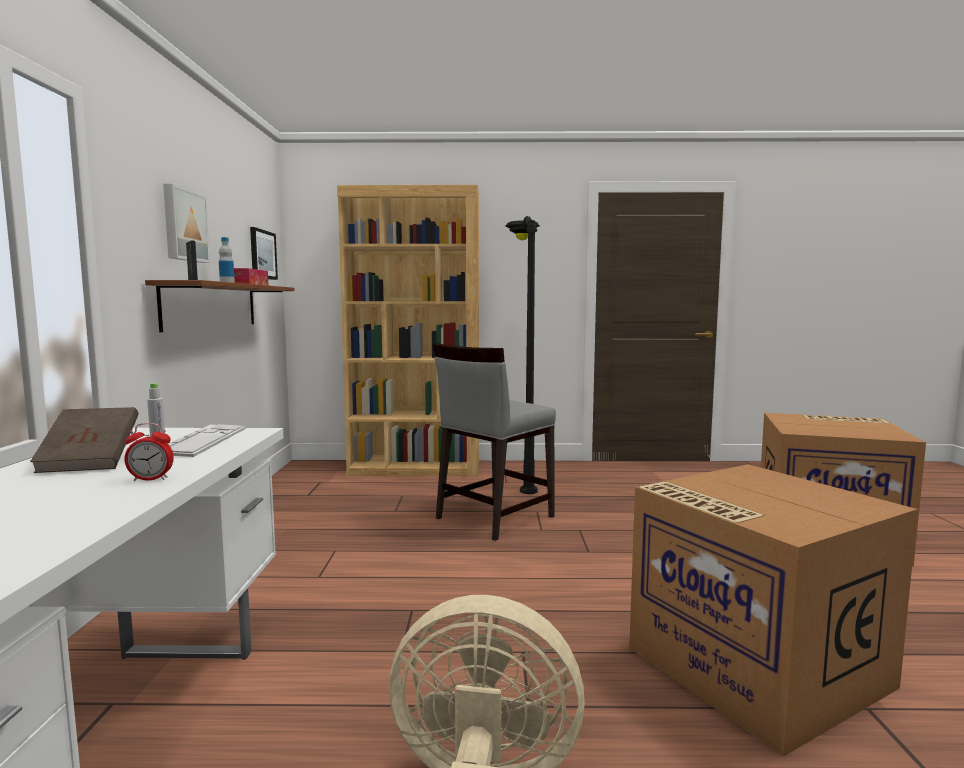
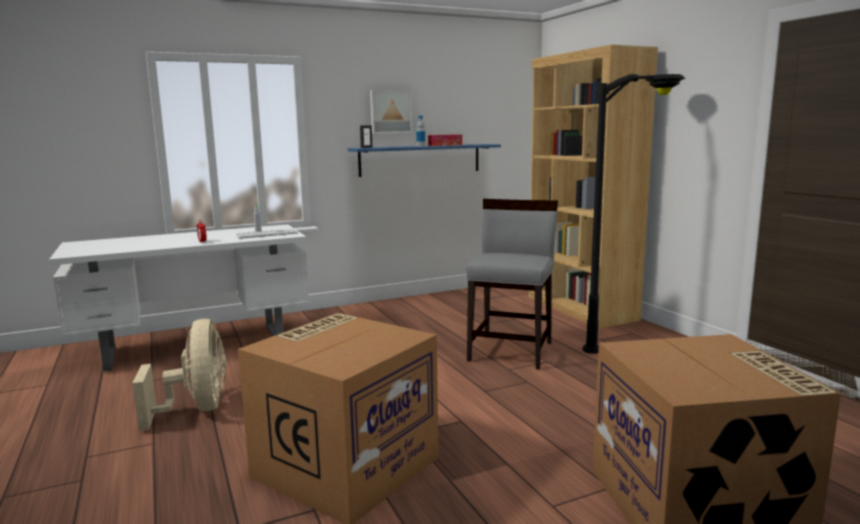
camera: 65 degrees right, 5 degrees up
(91, 461) = (225, 233): brown book -> none
(212, 306) = (420, 159): brown shelf -> blue shelf
(262, 254) = (500, 118): picture -> none
(493, 517) = (511, 351): grey chair -> grey chair turned 90 degrees clockwise

